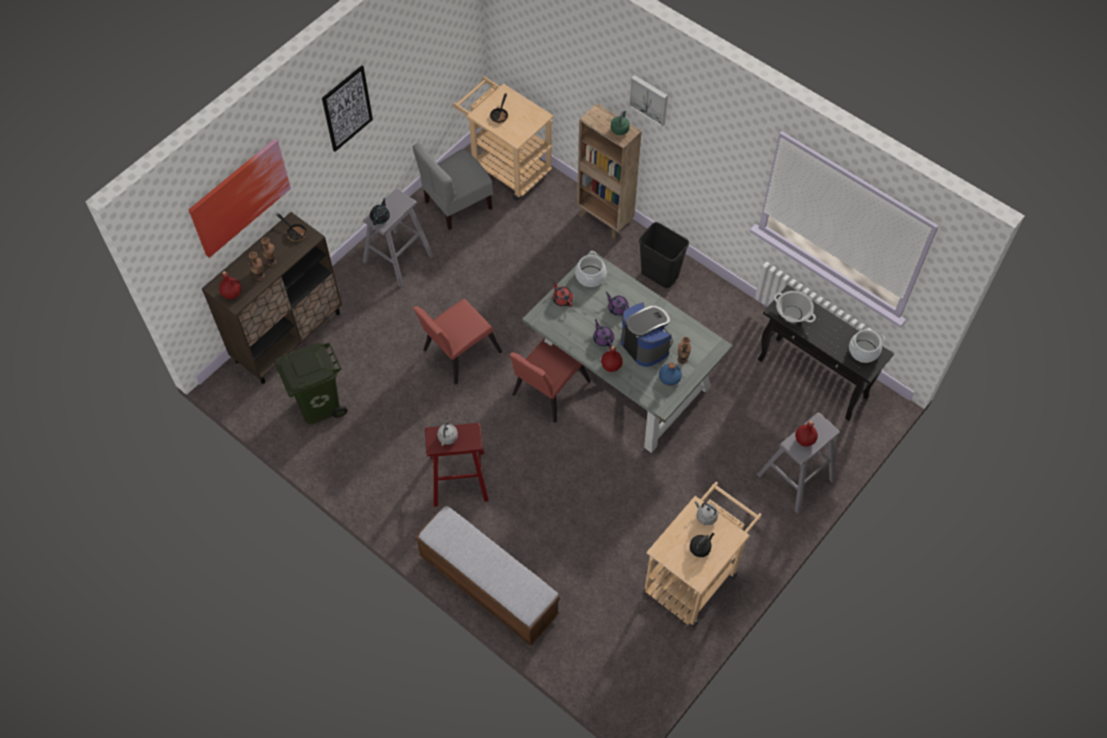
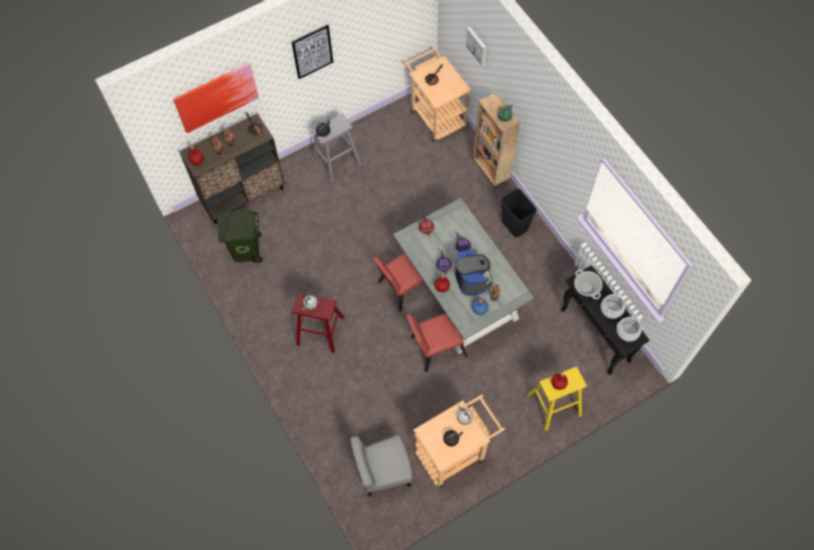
camera: 20 degrees right, 5 degrees up
(457, 204) = (391, 133): grey chair -> grey chair (383, 472)
(457, 353) = (352, 241): red chair -> red chair (435, 347)
(488, 585) = (312, 412): bench -> none
(590, 276) = (452, 217): cooking pot -> cooking pot (611, 309)
(649, 99) = (528, 102): picture -> picture (477, 46)
(795, 478) = (554, 404): grey stool -> yellow stool

